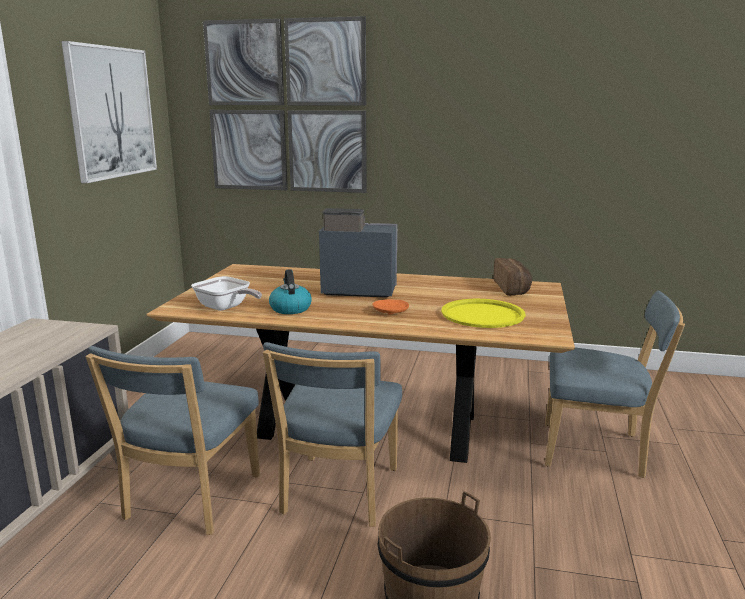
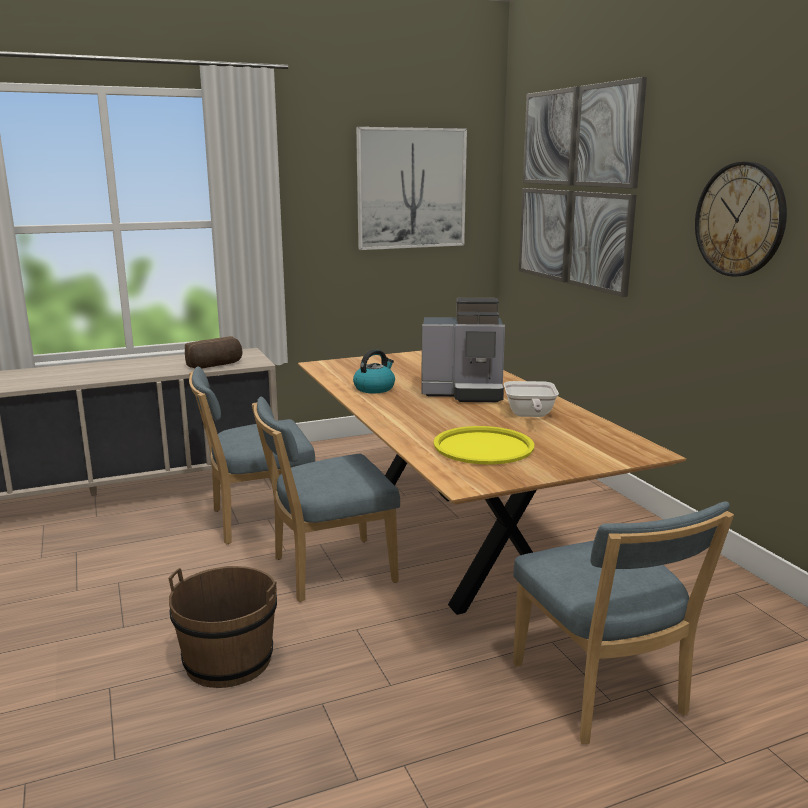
camera: 55 degrees right, 0 degrees up
(226, 307) = (344, 374): frying pan -> frying pan (529, 415)
(356, 290) = (465, 393): coffee machine -> coffee machine turned 120 degrees clockwise
(390, 311) = (426, 416): orange plate -> none
(475, 124) = (740, 219): none -> wall clock
(513, 288) = (605, 442): bread -> bread (215, 365)

